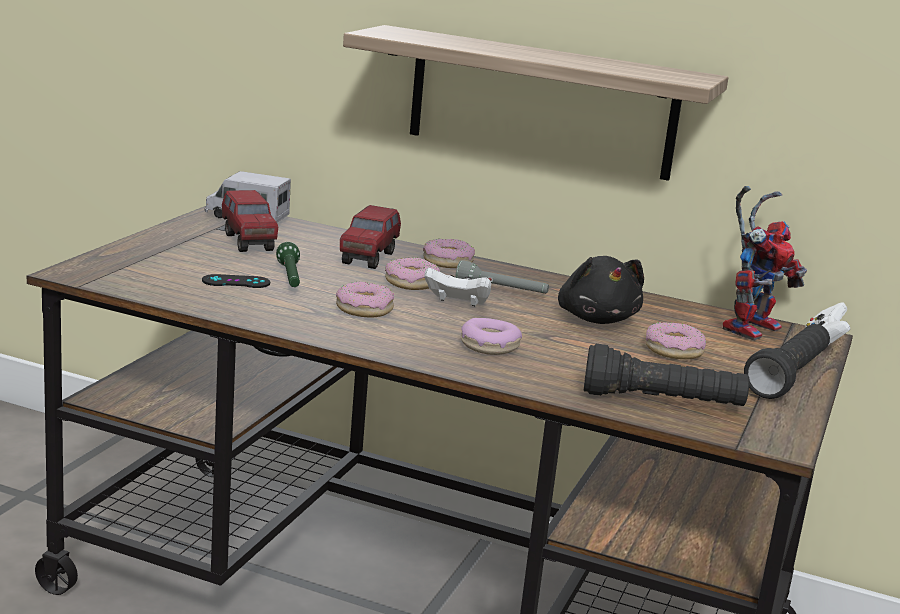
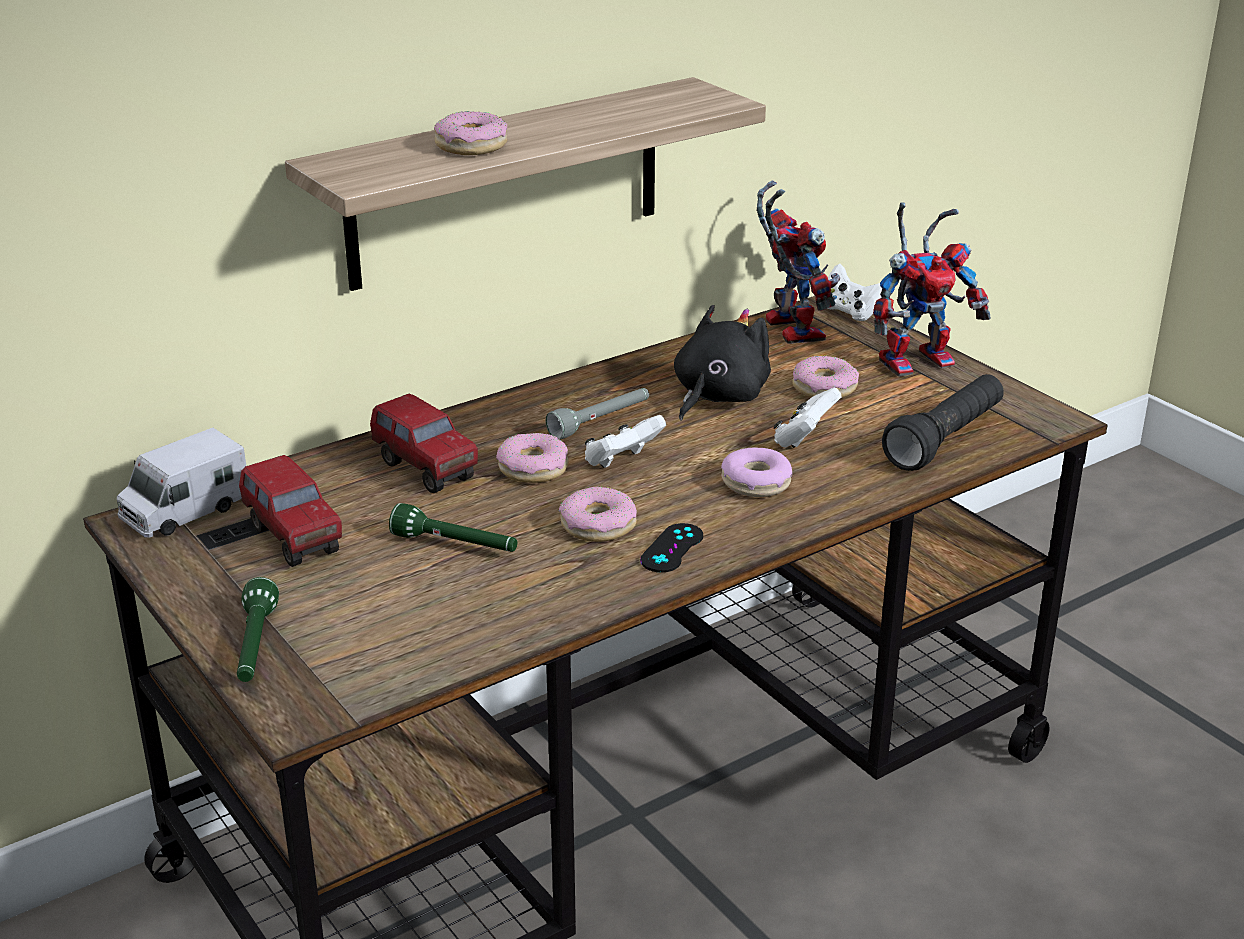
camera: 55 degrees left, 10 degrees up
(129, 253) = (255, 647): none -> green flashlight
(236, 282) = (439, 589): black game controller -> black game controller (672, 548)
(248, 242) = (294, 538): toy truck -> toy truck turned 45 degrees clockwise
(447, 261) = (480, 423): donut -> donut (471, 146)
(579, 353) = (804, 439): none -> white game controller
(596, 318) = (717, 397): black plush toy -> black plush toy turned 75 degrees counterclockwise
(787, 378) = (918, 359): black flashlight -> toy robot

